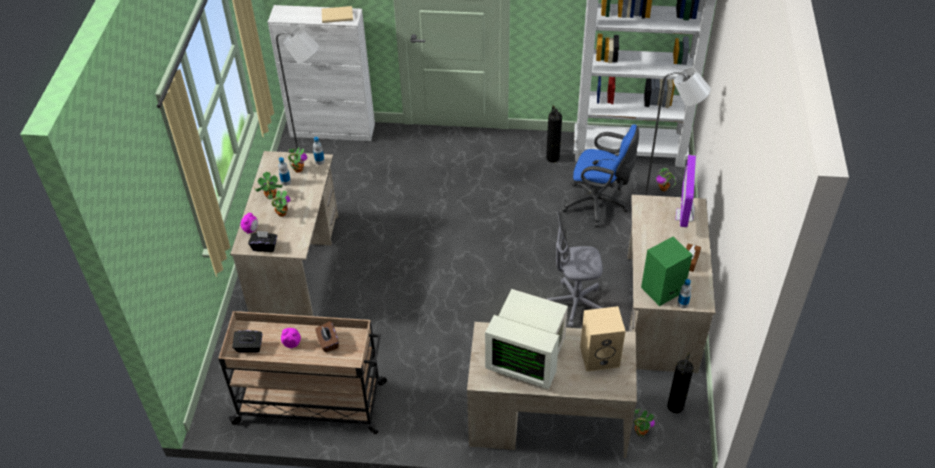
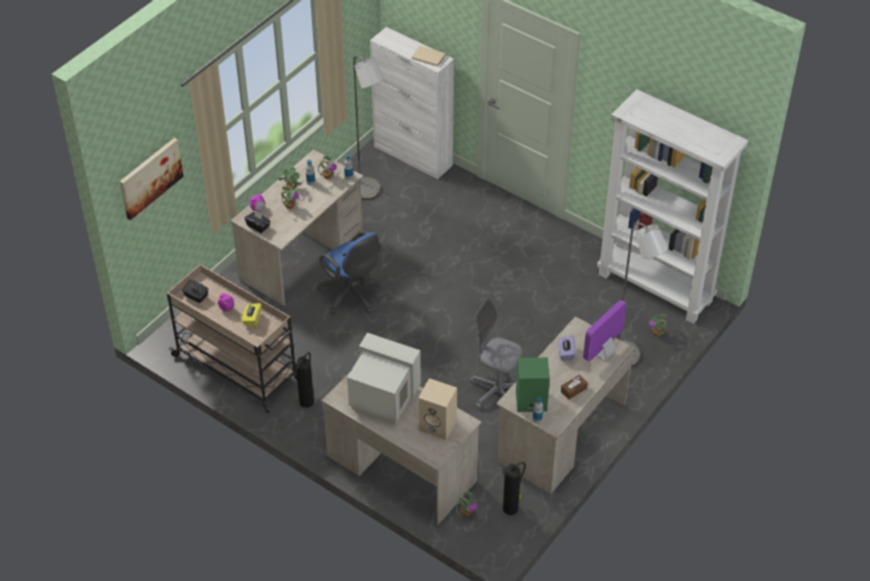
camera: 30 degrees right, 0 degrees up
(153, 234) = (150, 177): none -> picture
(328, 342) = (252, 319): brown tissue box -> yellow tissue box
(527, 357) = (383, 399): monitor -> monitor turned 150 degrees clockwise
(552, 157) = (581, 262): fire extinguisher -> fire extinguisher (307, 401)
(598, 204) = (586, 321): blue office chair -> blue office chair (352, 296)
(653, 231) = (566, 353): none -> purple tissue box

